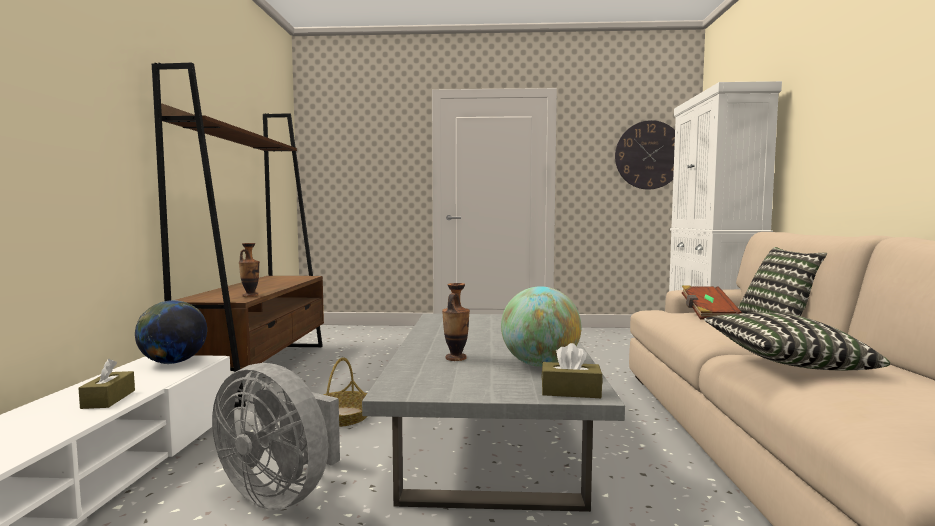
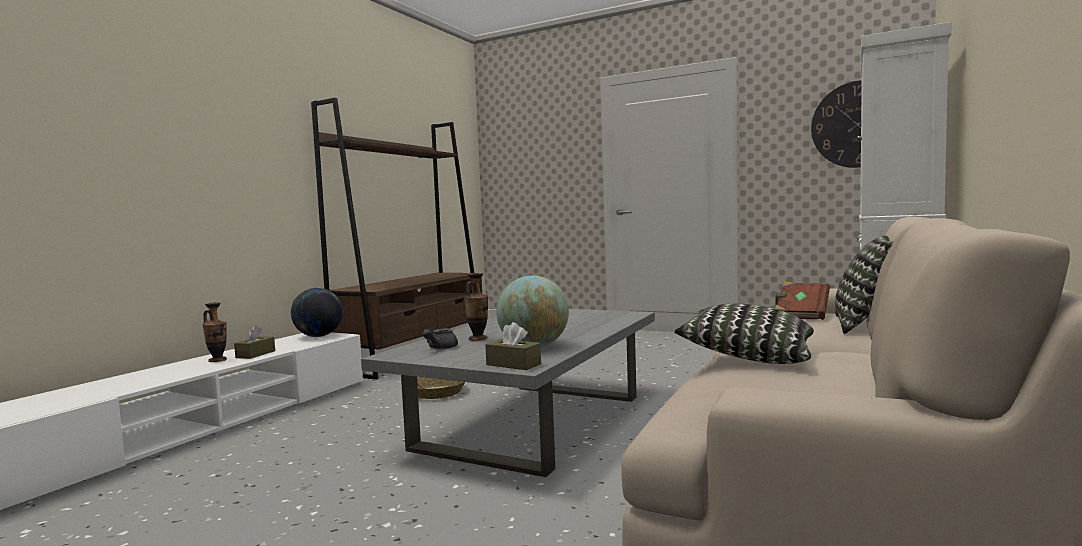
camera: 25 degrees right, 0 degrees up
(250, 295) = (389, 287): vase -> vase (217, 360)
(281, 492) = (344, 433): grey fan -> none
(437, 375) = (439, 348): none -> grey teapot

